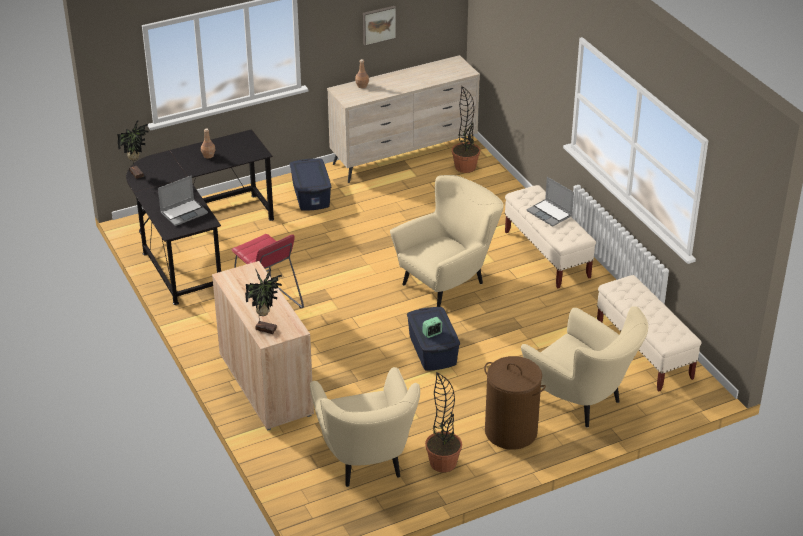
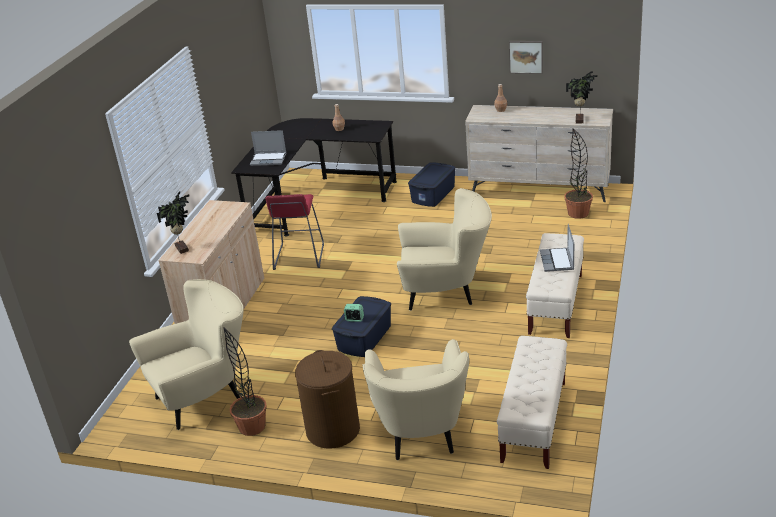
camera: 45 degrees right, 5 degrees down
(137, 173) = (280, 126): potted plant -> potted plant (580, 120)
(366, 462) = (205, 397): beige armchair -> beige armchair turned 150 degrees counterclockwise

